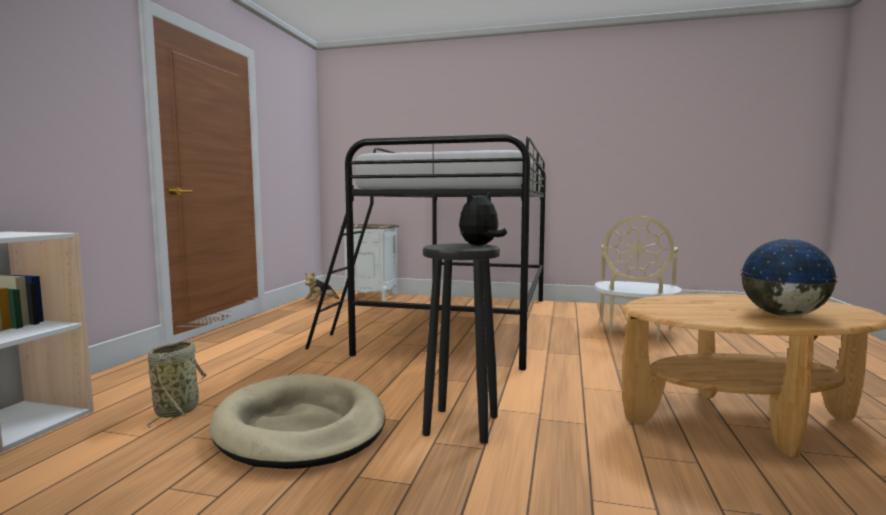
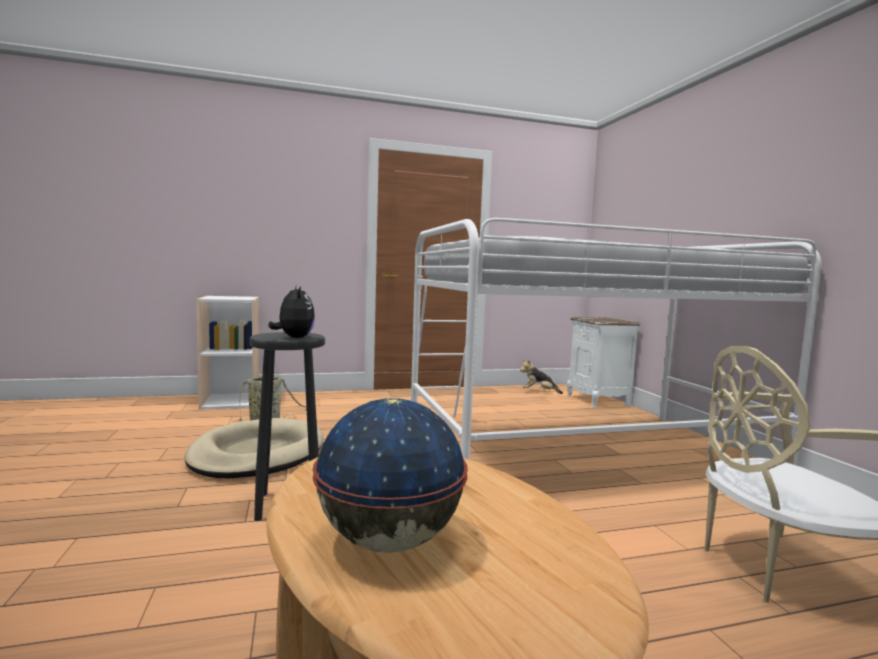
camera: 60 degrees right, 0 degrees up
(462, 323) = (581, 451): black bed -> white bed
(480, 246) = (294, 338): plush toy -> plush toy turned 45 degrees clockwise

